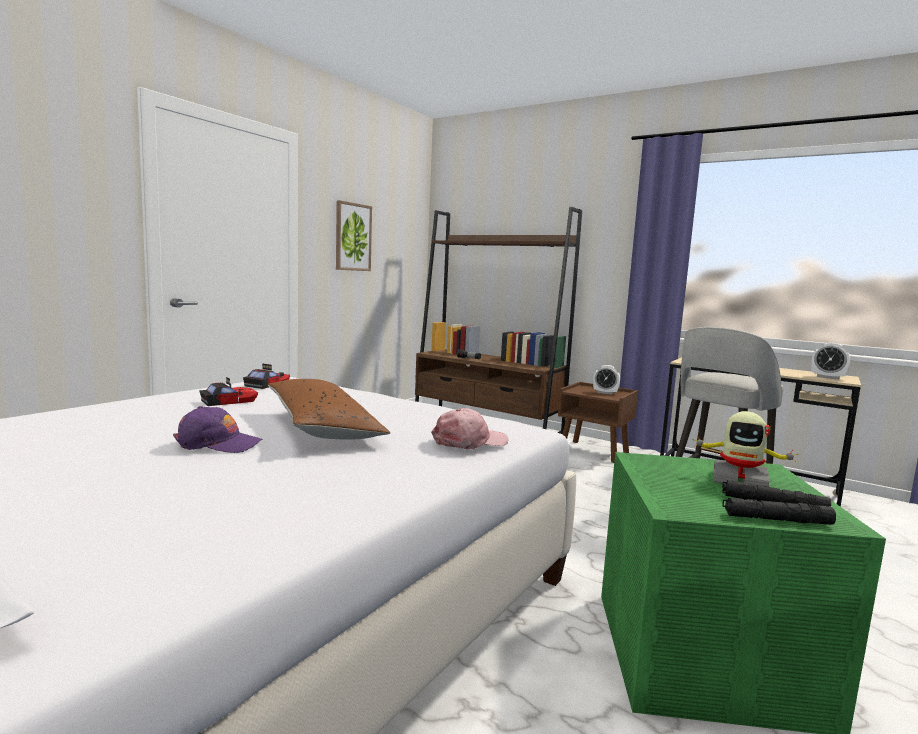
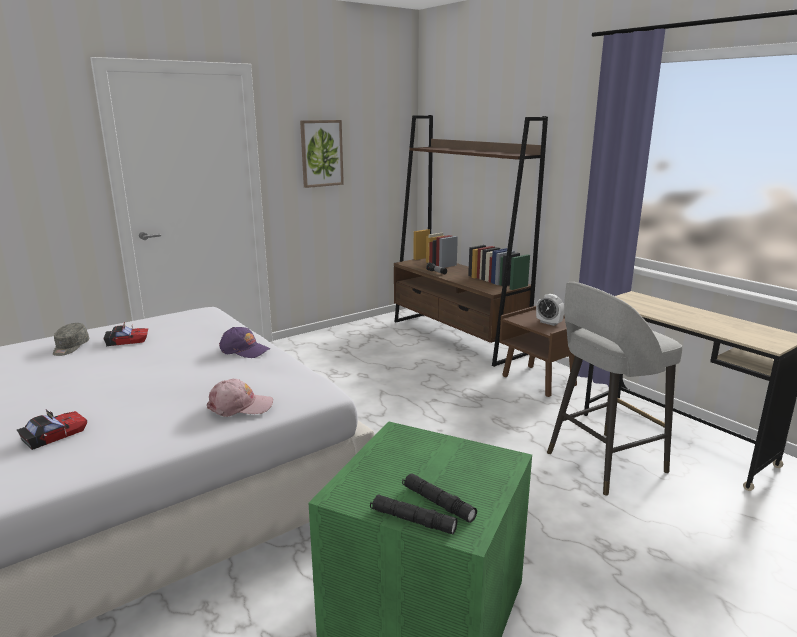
camera: 20 degrees right, 10 degrees up
(158, 408) = (70, 347): none -> grey cap
(218, 444) = (64, 392): purple cap -> purple cap (244, 350)
(267, 384) = (179, 319): toy car -> toy car (54, 434)
(322, 427) = (155, 378): brown pillow -> none
(739, 481) = (451, 471): toy robot -> none
(828, 377) = (757, 338): alarm clock -> none

